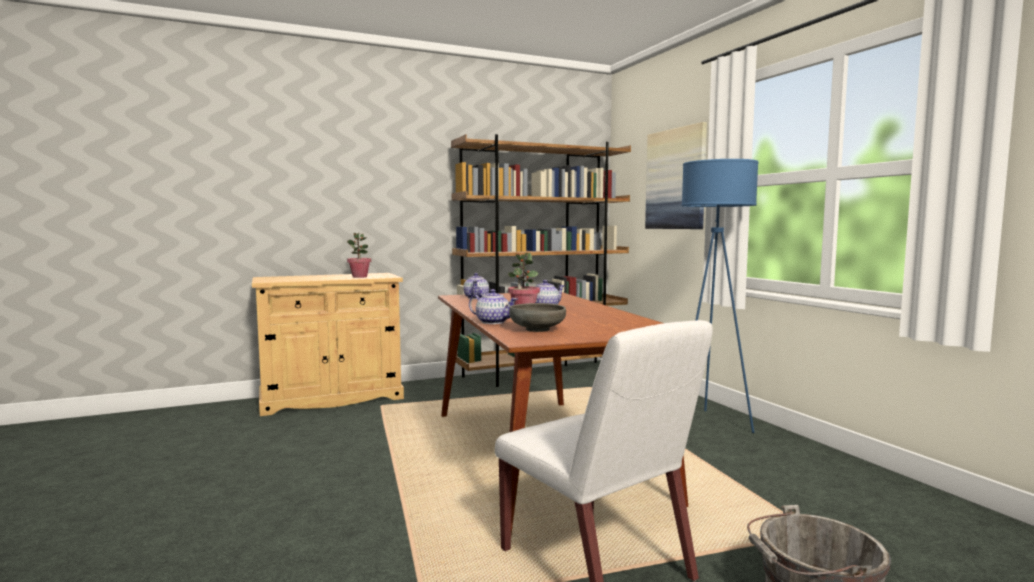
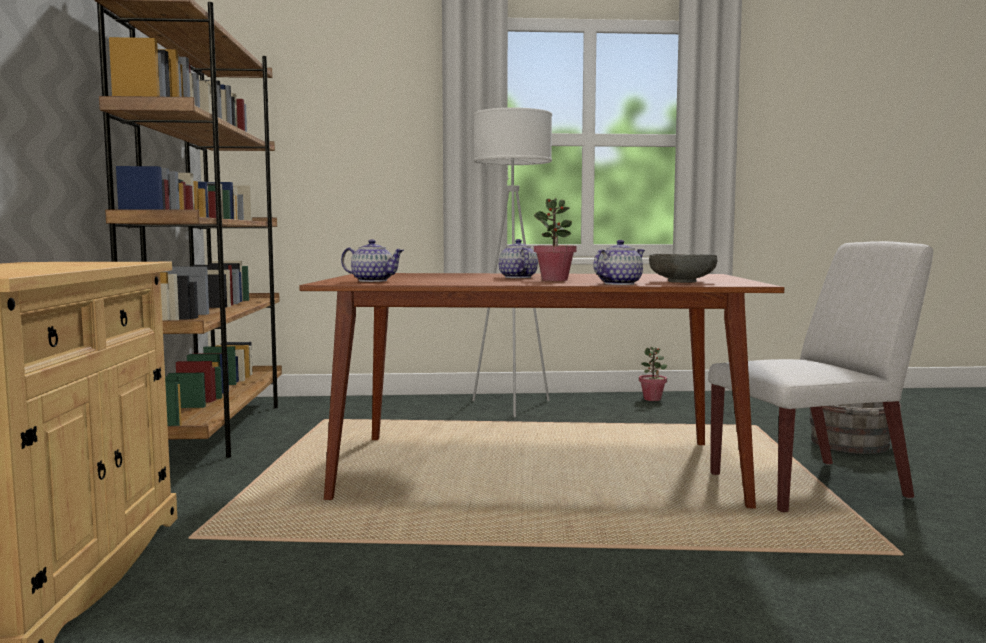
camera: 70 degrees left, 0 degrees up
(359, 277) = (90, 264): potted plant -> potted plant (652, 399)
(676, 179) = (363, 126): picture -> none
(709, 424) = (511, 406): blue floor lamp -> white floor lamp

